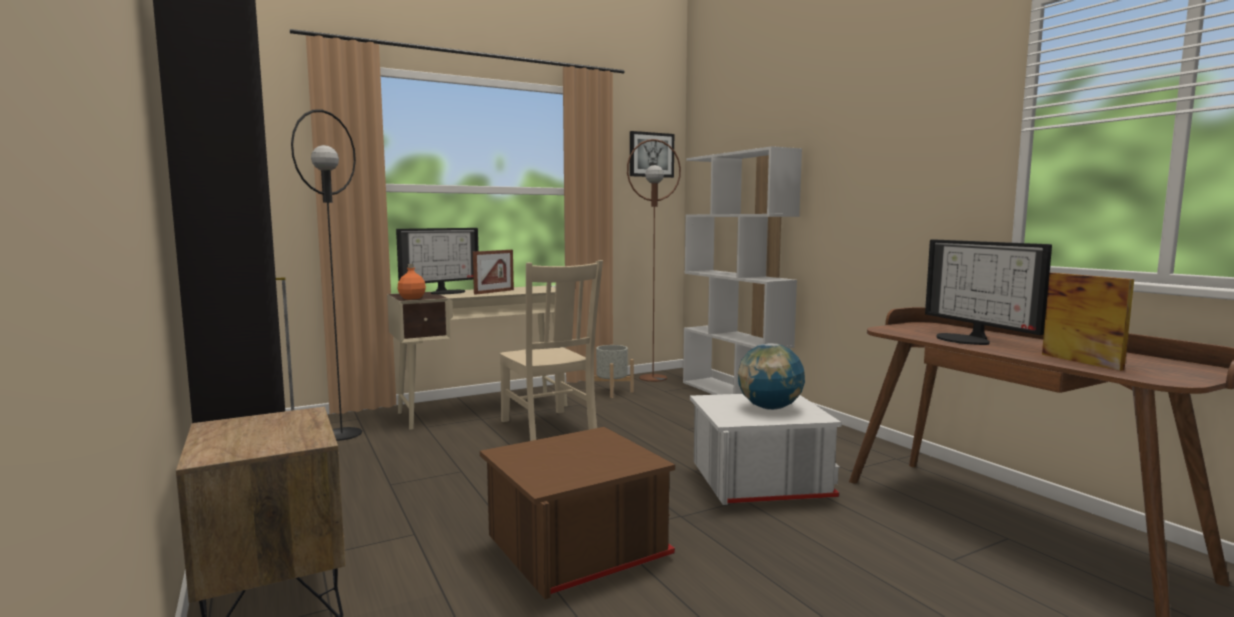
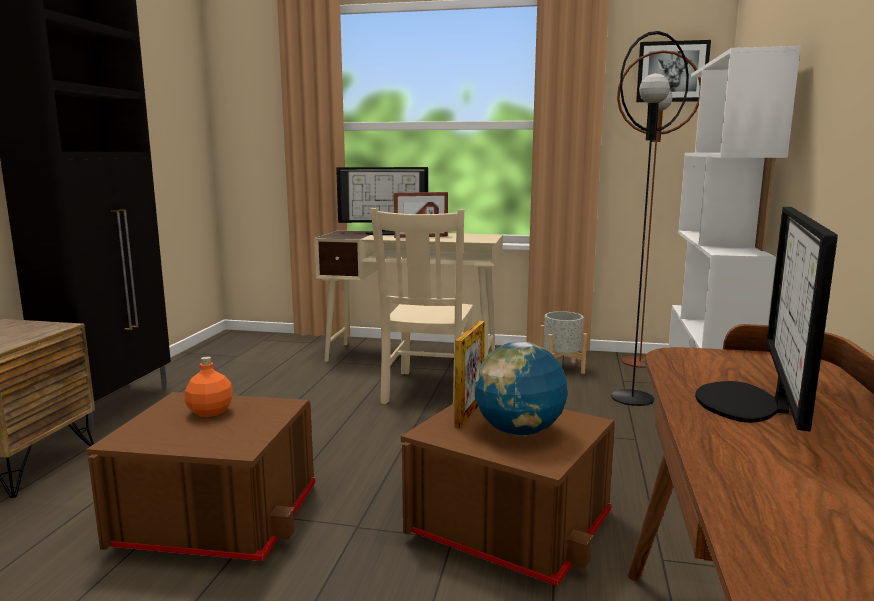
camera: 40 degrees right, 5 degrees up
(341, 434) = (277, 353): black floor lamp -> black floor lamp (632, 397)
(412, 298) = (332, 236): orange bottle -> orange bottle (209, 412)
(758, 482) = (509, 524): white storage box -> brown storage box
(1080, 362) = (791, 512): picture frame -> picture frame (469, 412)

